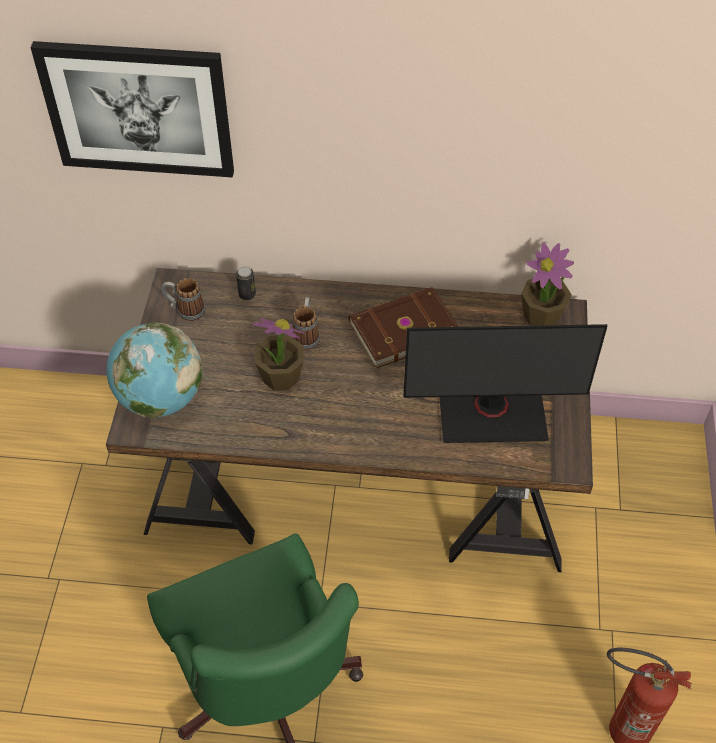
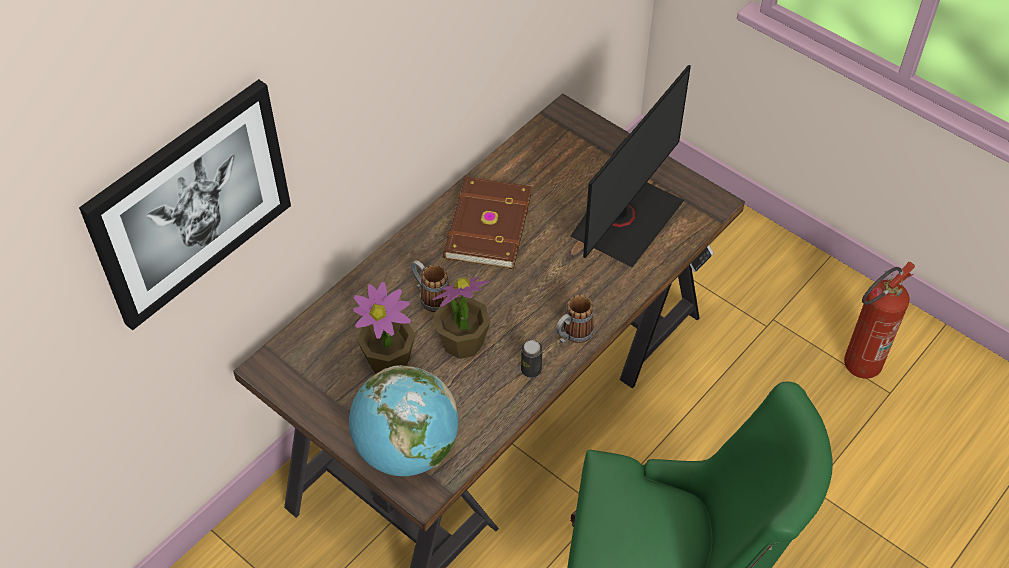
camera: 55 degrees left, 0 degrees up
(185, 310) = (313, 374): mug -> mug (572, 335)
(247, 294) = (339, 315): can -> can (531, 370)
(542, 317) = (555, 130): potted plant -> potted plant (389, 360)

